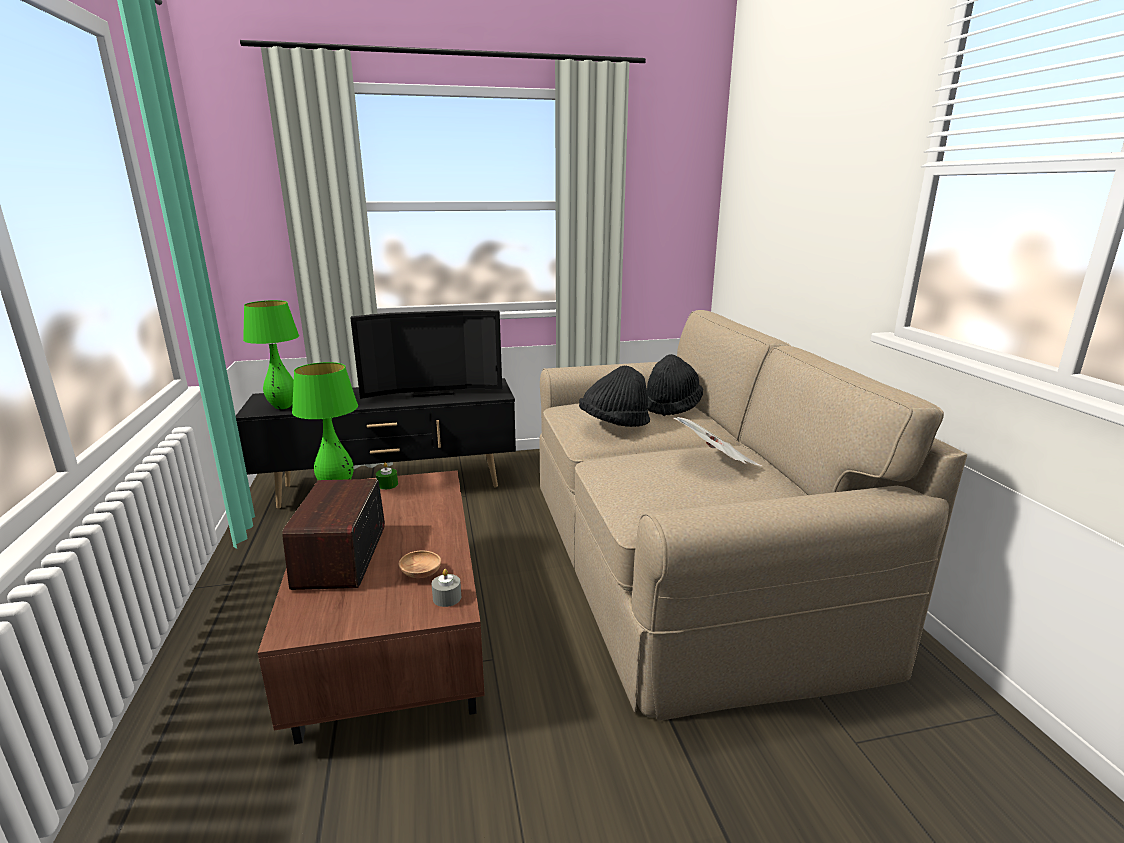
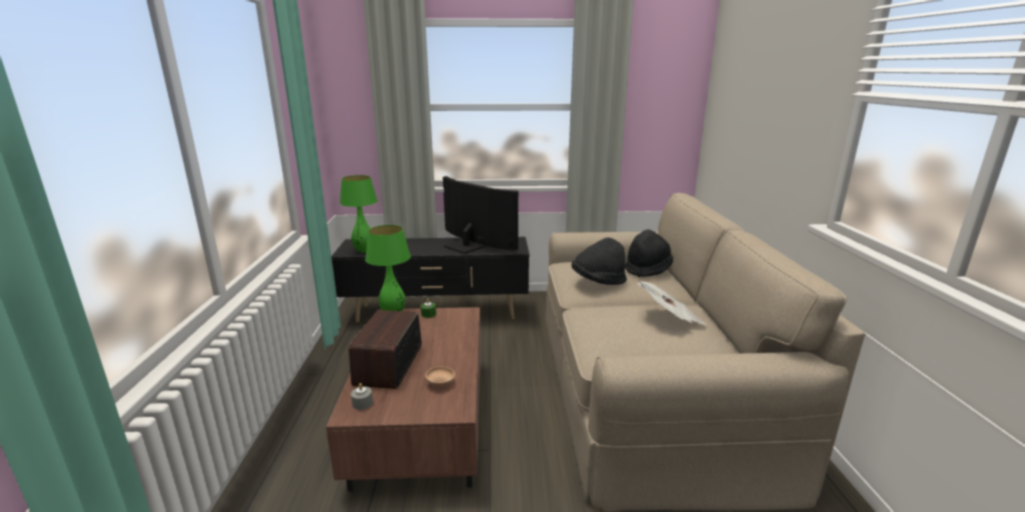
camera: 10 degrees right, 0 degrees up
(432, 392) = (469, 245): television -> television turned 135 degrees counterclockwise
(447, 598) = (455, 402): grey candle -> grey candle (362, 403)

